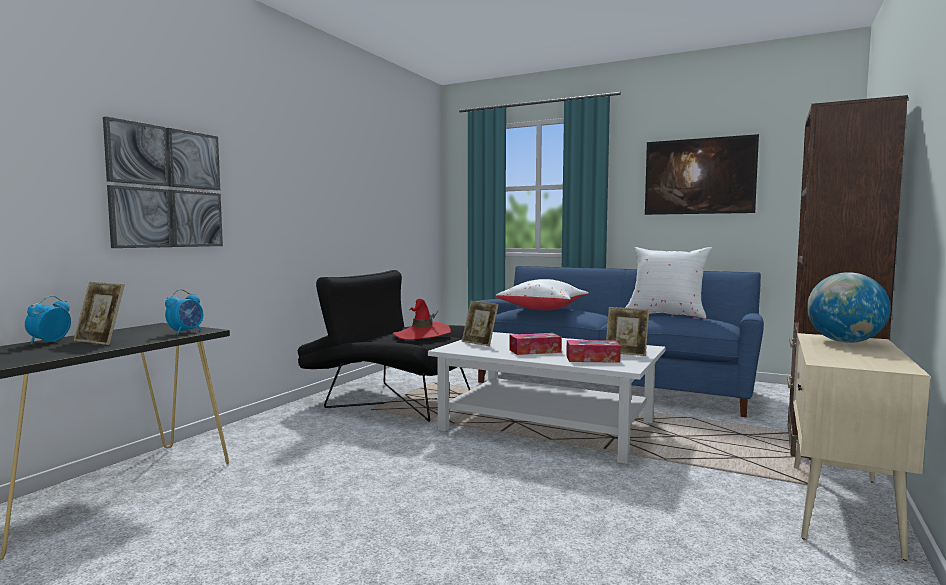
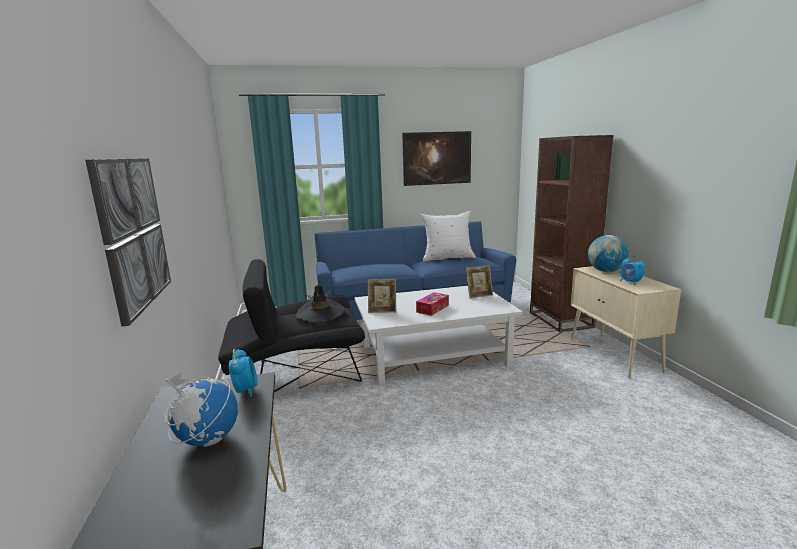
camera: 40 degrees left, 10 degrees up
(48, 342) = (144, 469): alarm clock -> alarm clock (630, 282)
(100, 341) = (207, 439): picture frame -> globe
(421, 335) = (320, 314): red hat -> black hat
(543, 309) = (370, 268): white pillow -> none
(592, 359) = (477, 306): tissue box -> none

